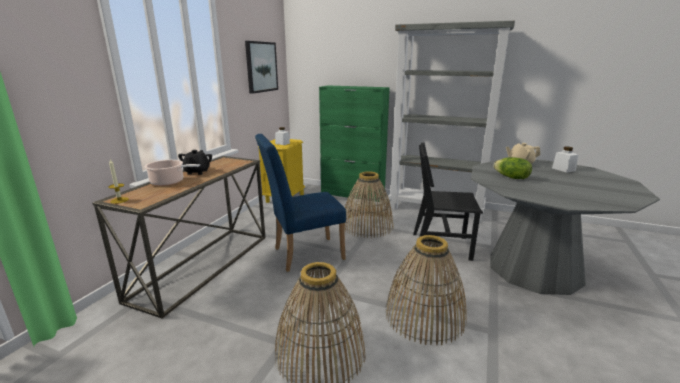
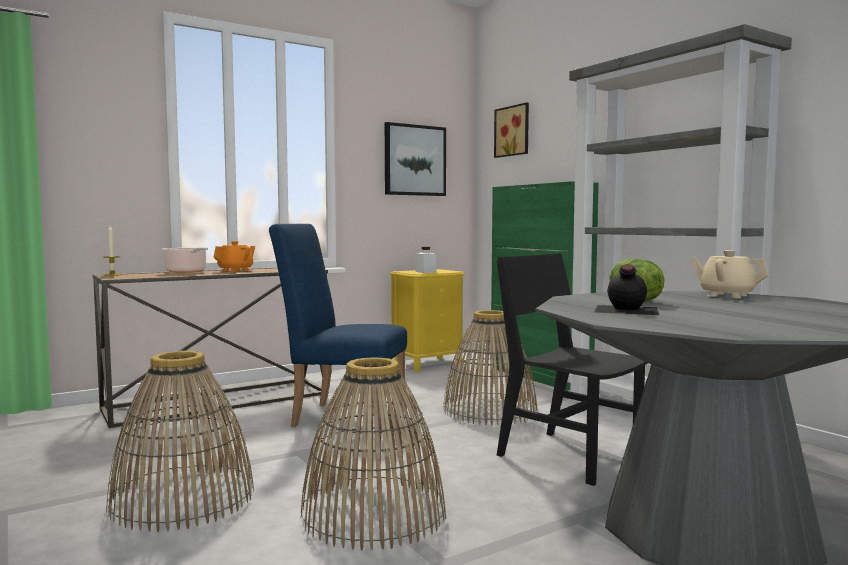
camera: 35 degrees right, 15 degrees down
(197, 172) = (236, 270): black teapot -> orange teapot
(321, 48) = (513, 131): none -> picture
(535, 189) = (625, 309): none -> black bottle
(563, 169) = (800, 305): white jar -> none

